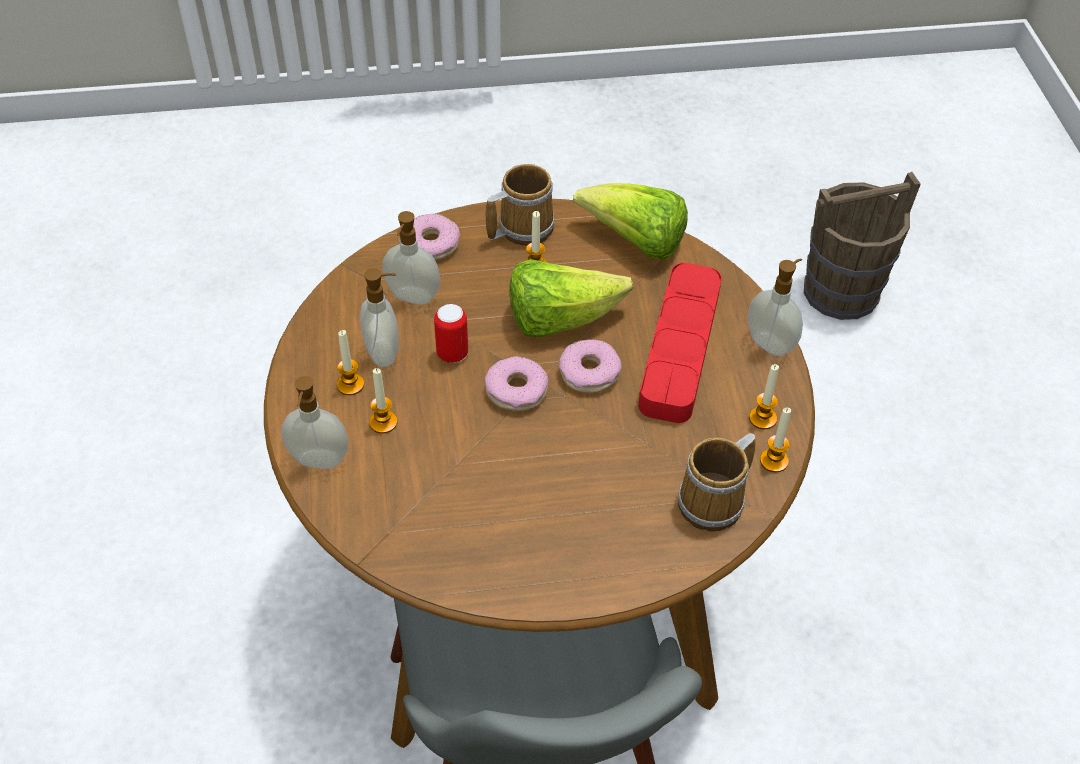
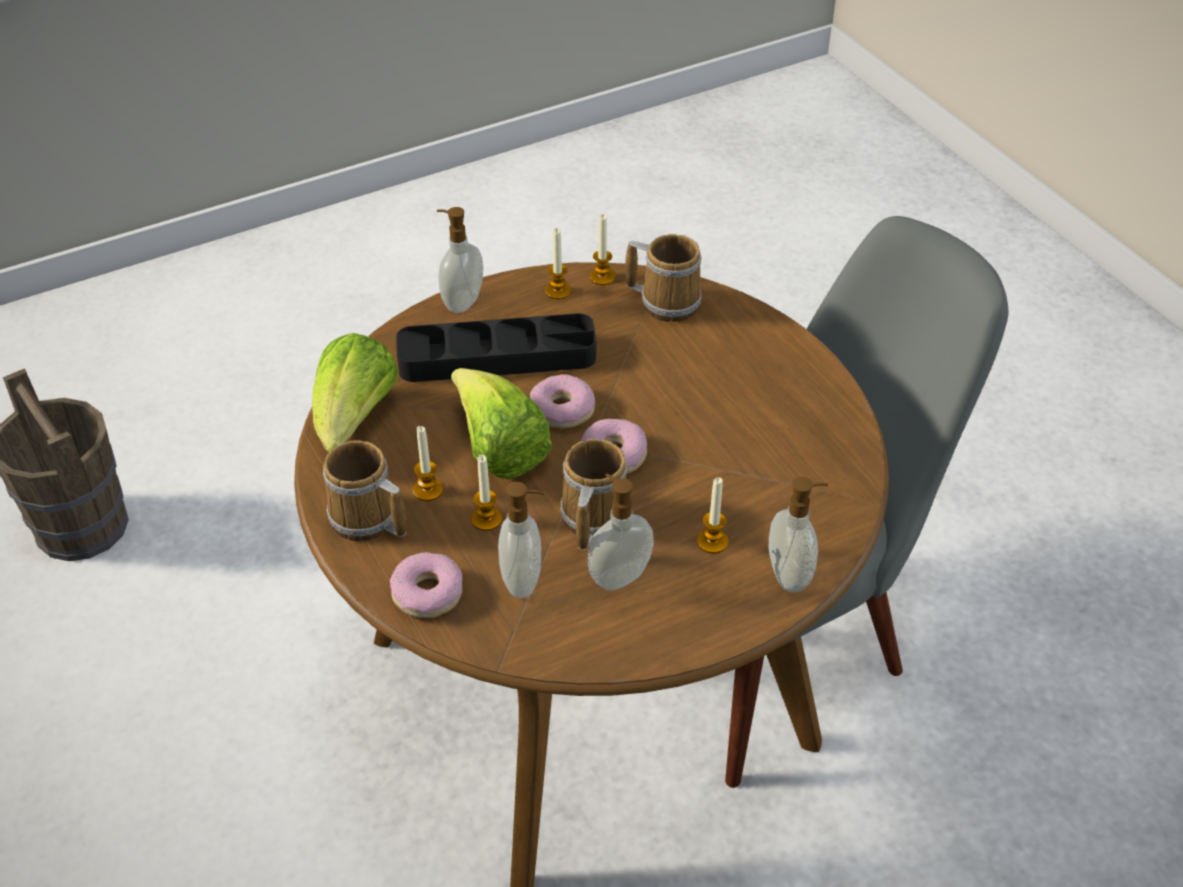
camera: 110 degrees left, 5 degrees down
(350, 385) = (679, 587): candle -> candle (486, 519)
(452, 354) = (591, 518): can -> mug
(680, 348) = (497, 357): red tray -> black tray

